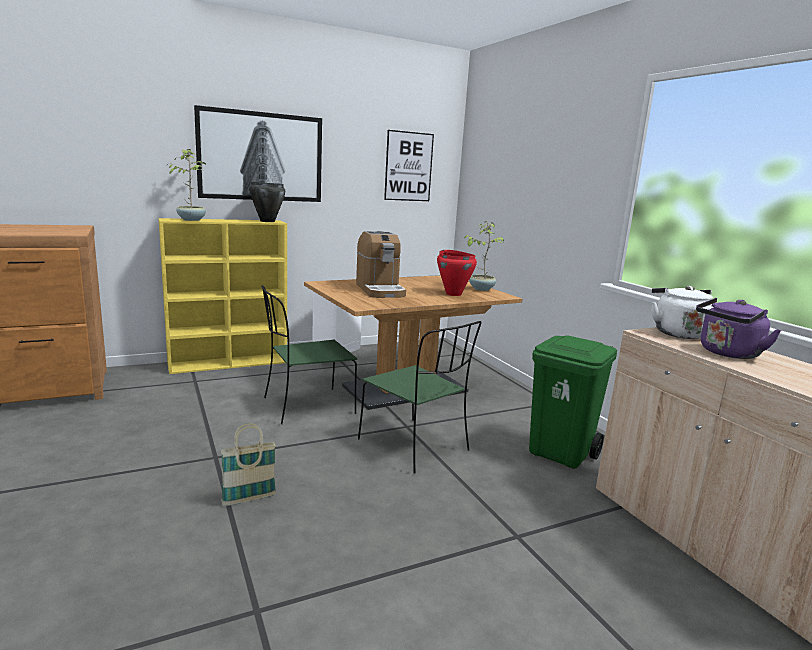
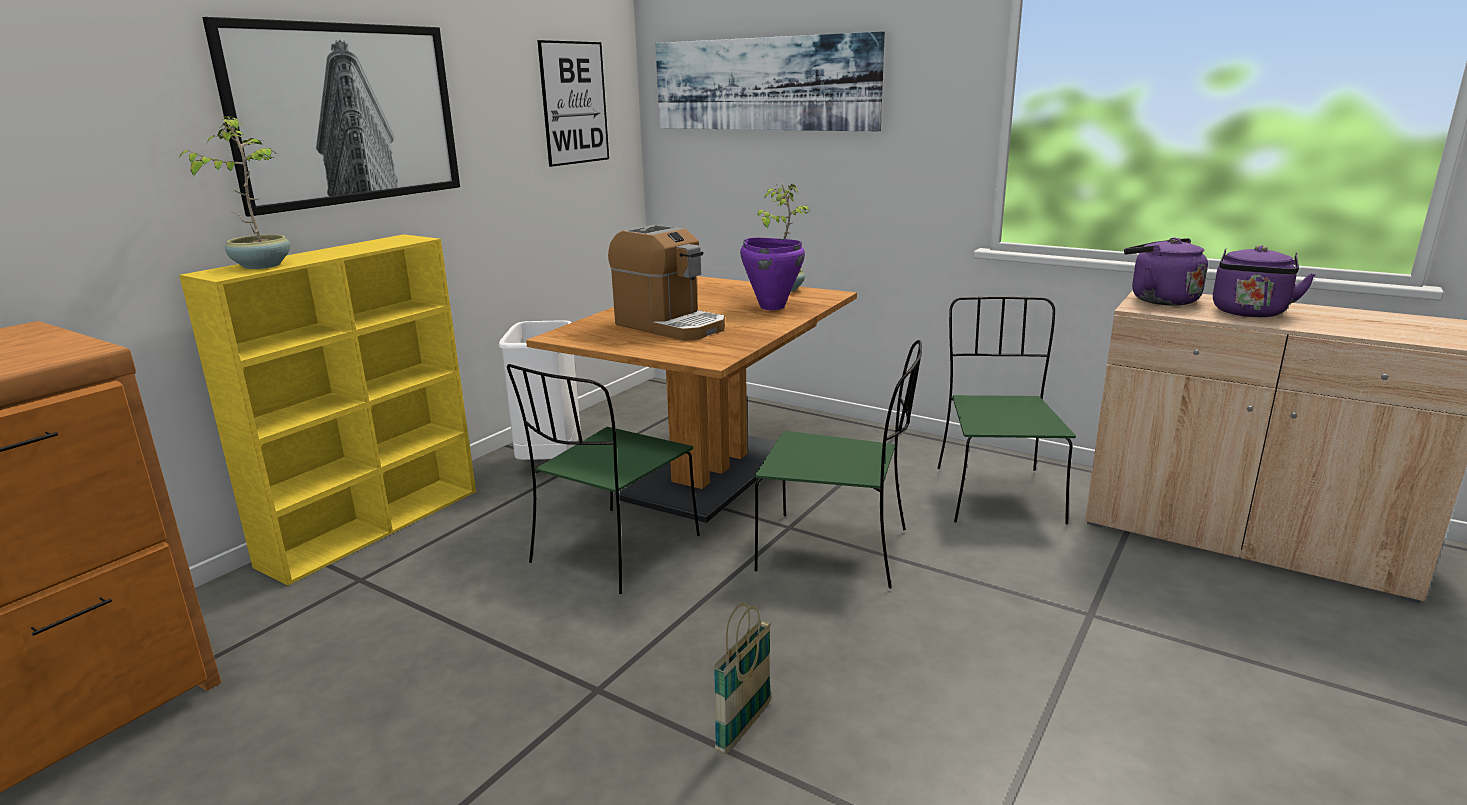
camera: 30 degrees left, 5 degrees up
(267, 221) = (396, 241): black cooking pot -> none
(453, 294) = (772, 307): red cooking pot -> purple cooking pot
(512, 163) = (763, 84): none -> picture
(561, 453) = (996, 493): green trash can -> green chair
(677, 333) = (1159, 300): white kettle -> purple kettle

